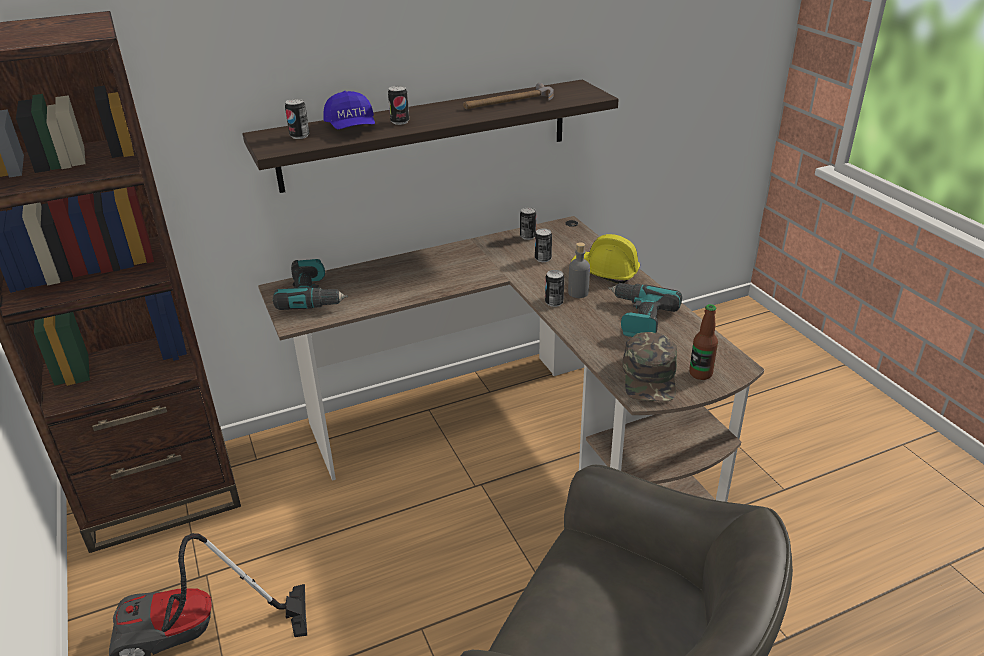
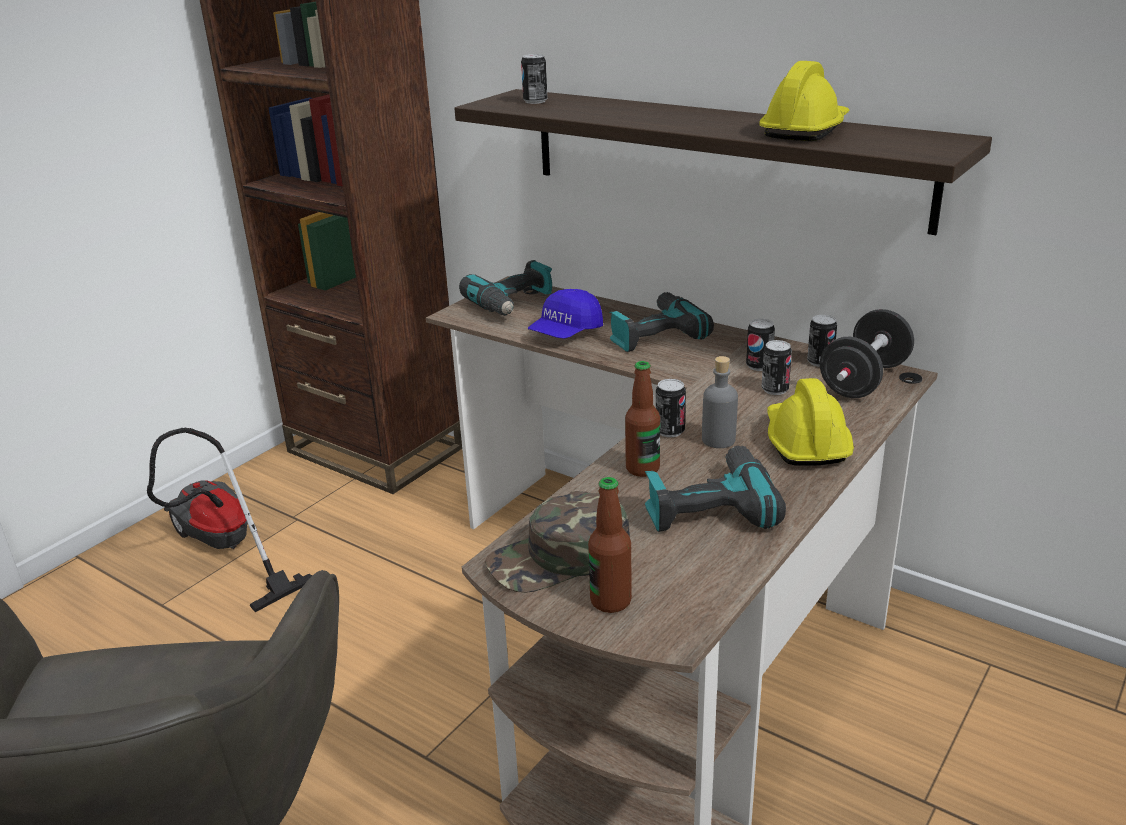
camera: 60 degrees right, 5 degrees down
(351, 127) = (590, 107): blue cap -> blue cap (566, 333)
(400, 122) = (641, 115): can -> can (759, 366)
(430, 266) = (654, 334): none -> power drill
(509, 102) = (804, 130): hammer -> yellow hard hat
(562, 234) = (864, 380): none -> black dumbbell
(585, 324) = (642, 469): none -> bottle

